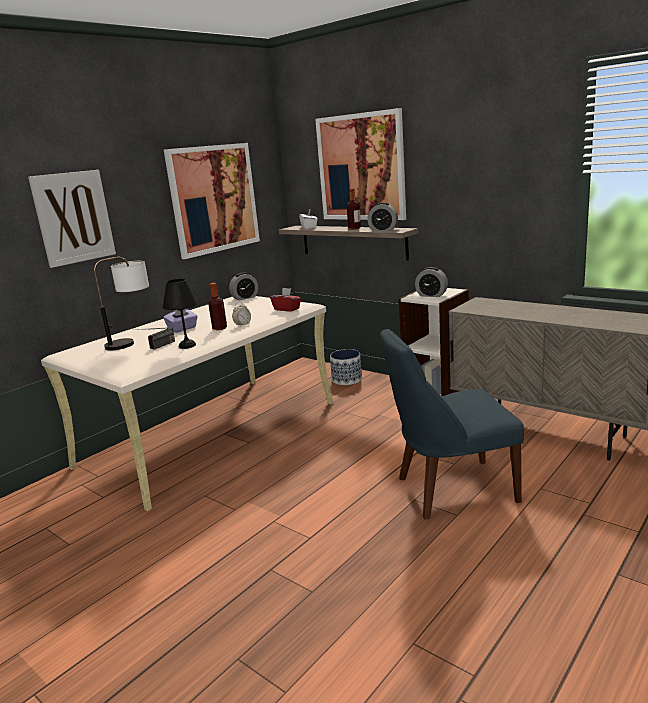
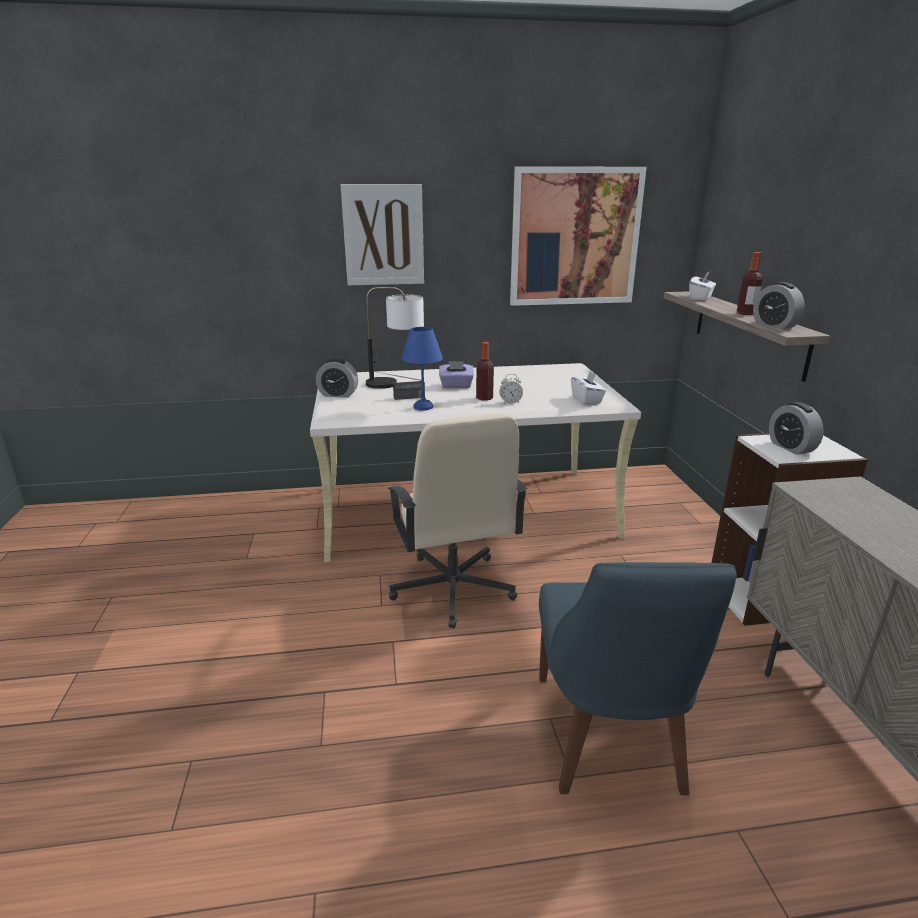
camera: 40 degrees right, 5 degrees up
(186, 346) = (422, 407): black table lamp -> blue table lamp
(245, 298) = (575, 369): alarm clock -> alarm clock (338, 394)
(269, 476) = (452, 589): none -> beige office chair
(287, 309) = (587, 399): red tissue box -> white tissue box
(347, 379) = (678, 516): planter -> none
(361, 167) = (785, 221): picture -> none
(450, 490) = (609, 738): blue chair -> blue chair turned 120 degrees counterclockwise

